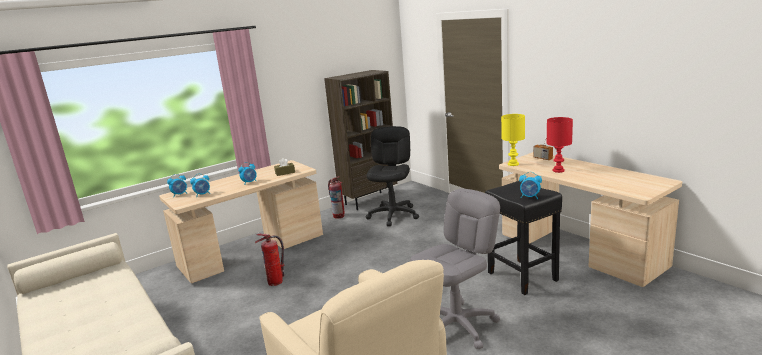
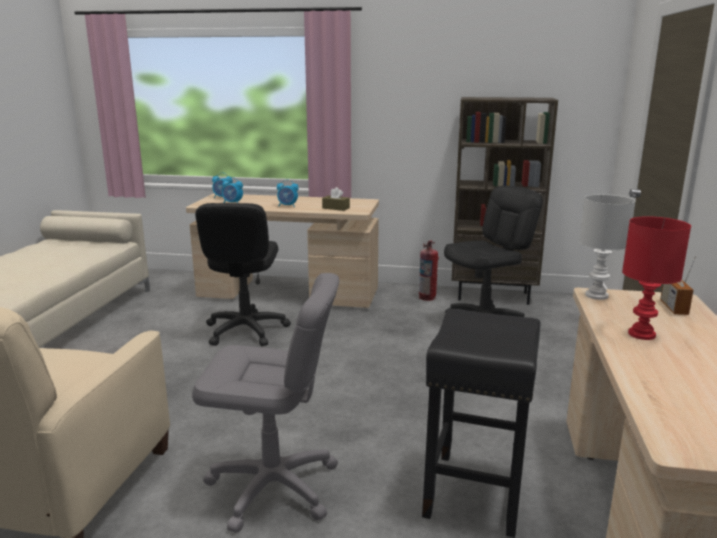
camera: 45 degrees right, 0 degrees up
(275, 282) = (245, 330): fire extinguisher -> black office chair
(513, 164) = (596, 296): yellow table lamp -> white table lamp
(530, 197) = (468, 344): alarm clock -> none

